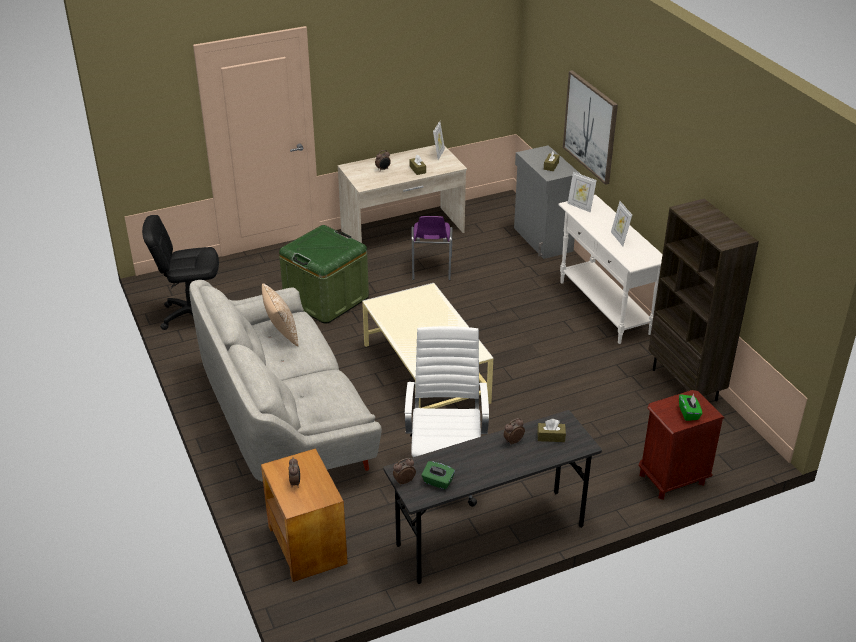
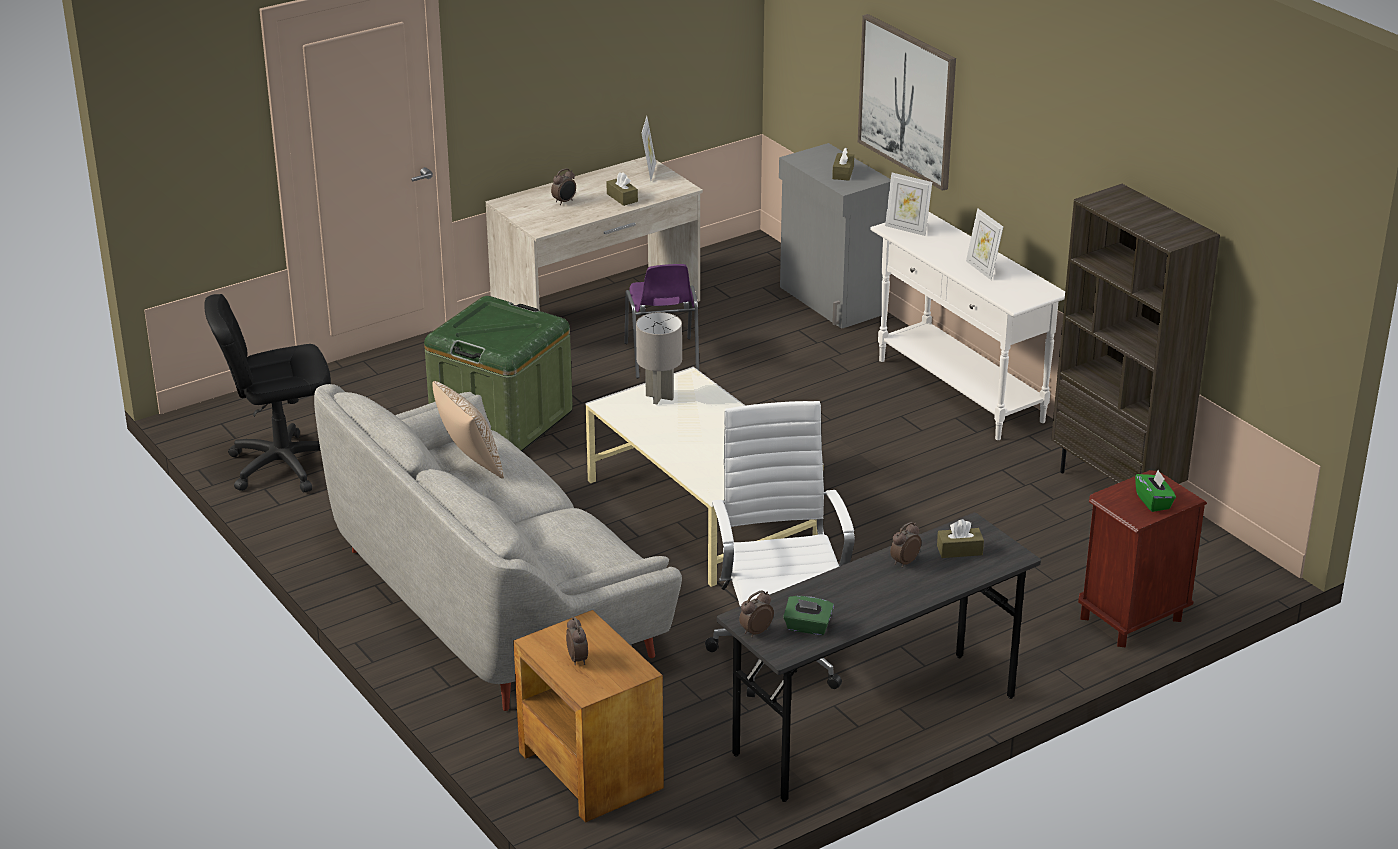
camera: 10 degrees left, 5 degrees down
(407, 301) = (659, 397): none -> grey table lamp

